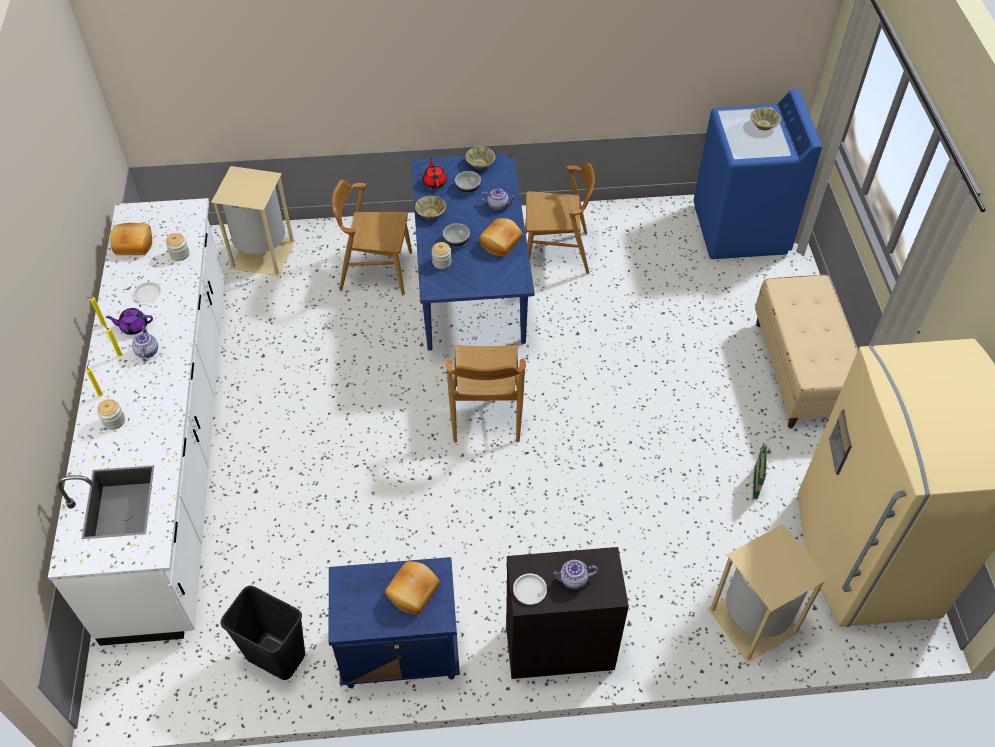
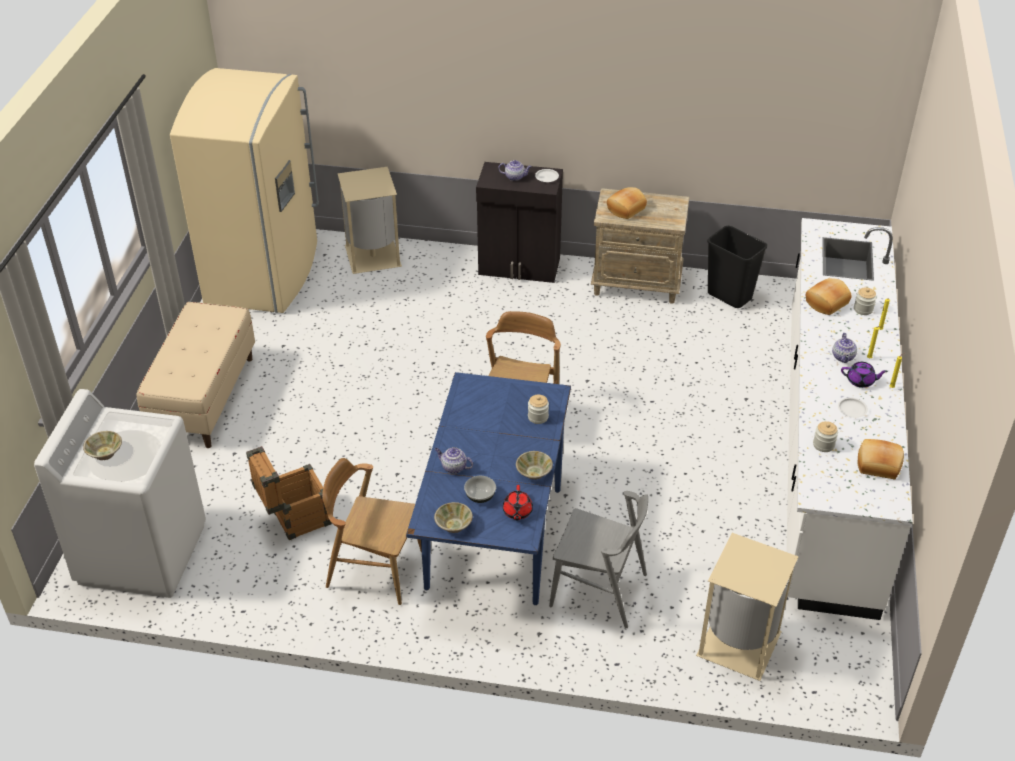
camera: 165 degrees left, 10 degrees down
(376, 271) = (599, 590): brown chair -> grey chair
(398, 652) = (637, 283): blue nightstand -> beige nightstand
(456, 240) = (514, 437): bowl -> none
(501, 243) = (467, 425): bread -> bread (826, 302)
(642, 277) = (294, 519): none -> crate
(740, 229) = (142, 553): blue washing machine -> white washing machine
(755, 484) = (311, 327): basket -> none

